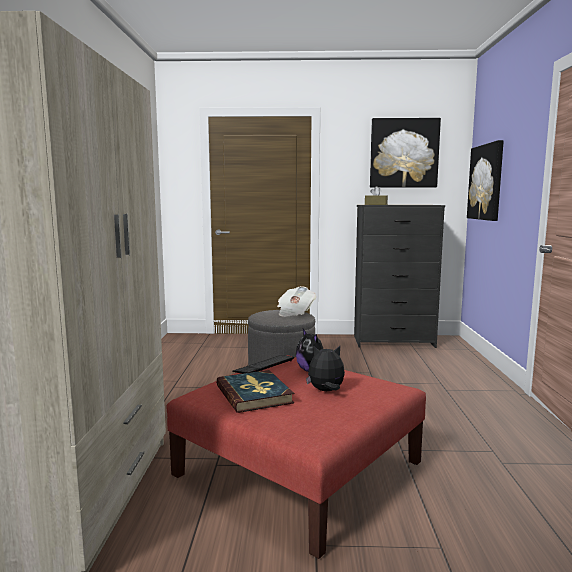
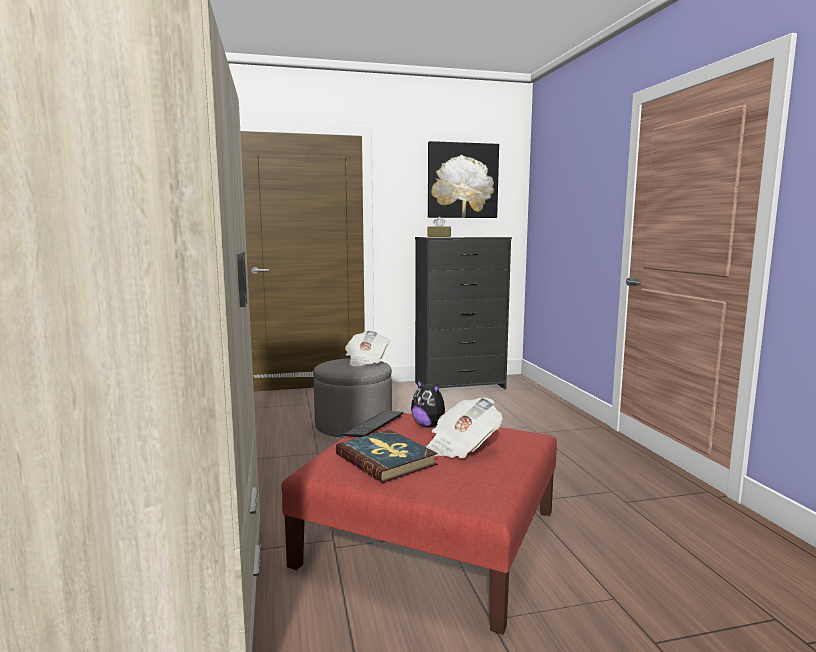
camera: 15 degrees left, 0 degrees up
(326, 391) = (461, 447): plush toy -> newspaper
(486, 182) = (551, 213): picture -> none

